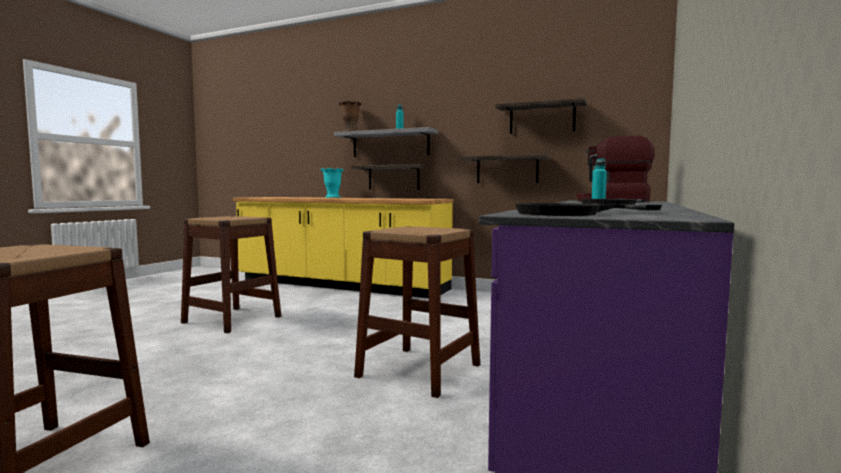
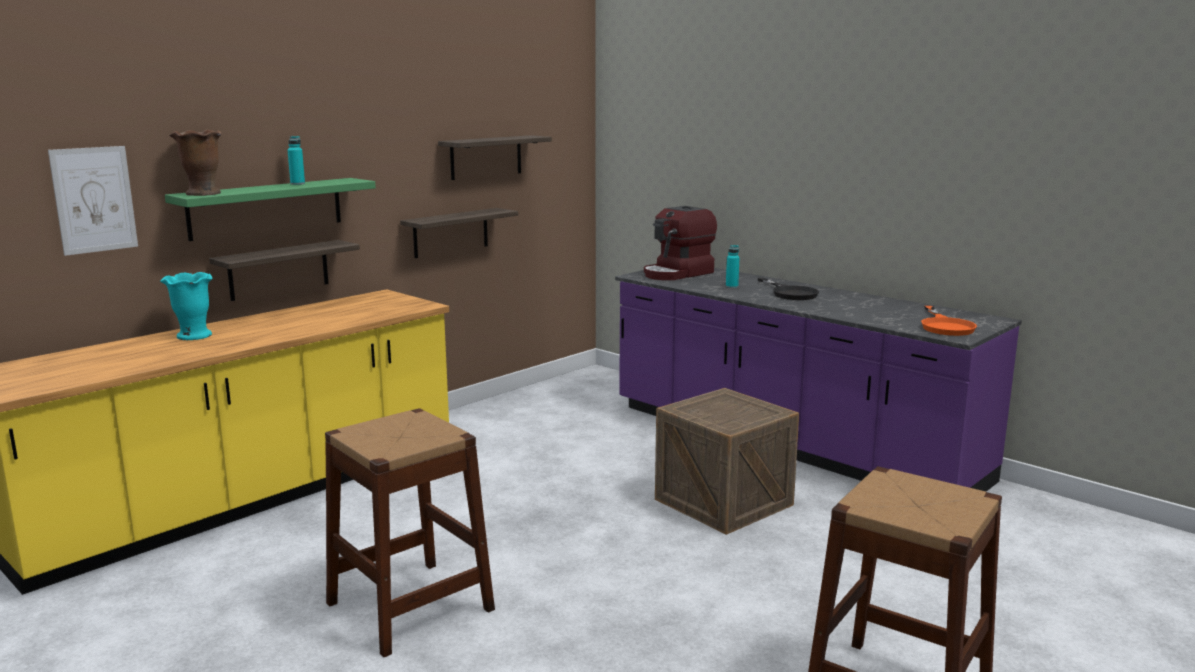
camera: 70 degrees left, 10 degrees up
(321, 135) = (94, 200): none -> picture
(390, 144) = (266, 208): grey shelf -> green shelf
(419, 370) = (723, 502): brown stool -> crate
(571, 213) = (945, 326): black frying pan -> orange frying pan

